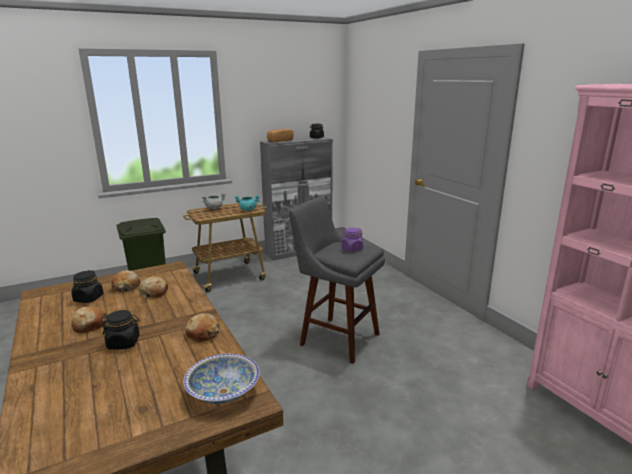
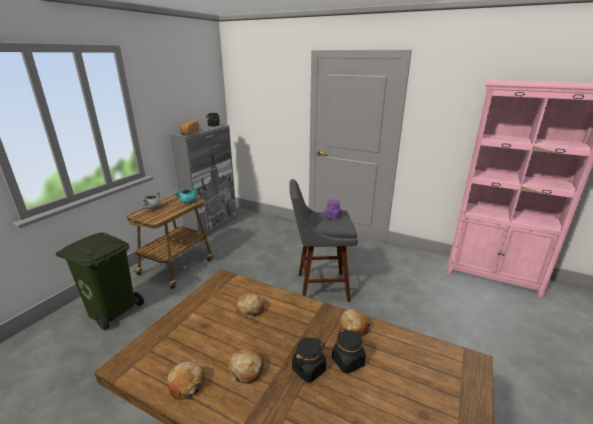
camera: 35 degrees left, 5 degrees up
(88, 298) = (195, 344): black jar -> black jar (348, 361)
(126, 286) = (213, 315): bread -> bread (186, 384)
(223, 392) = (444, 366): bowl -> none

